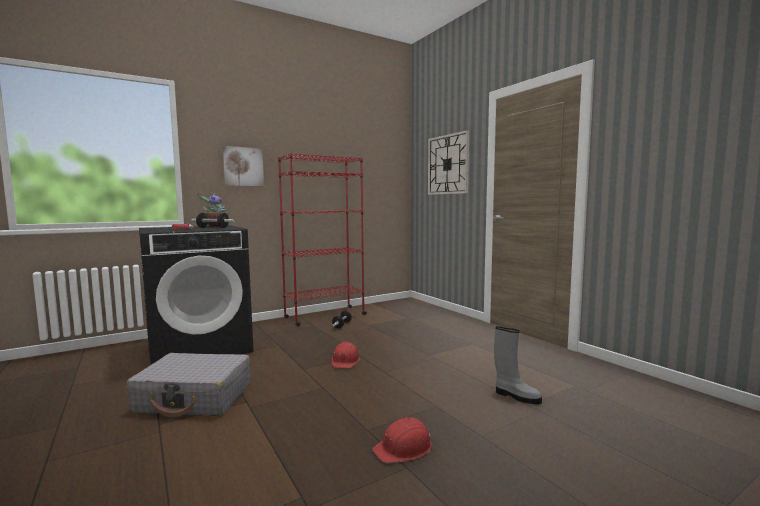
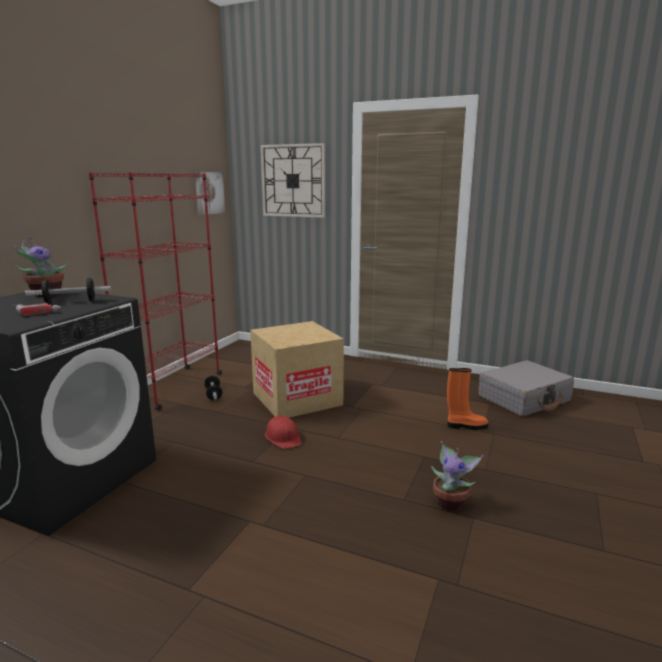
camera: 35 degrees left, 10 degrees up
(195, 398) = (178, 542): grey suitcase -> grey suitcase (524, 399)
(243, 166) = (40, 190): picture -> picture (209, 193)
(394, 340) = (297, 398): none -> cardboard box
(404, 448) = (451, 502): red hard hat -> potted plant
(516, 396) = (466, 426): grey boot -> orange boot

